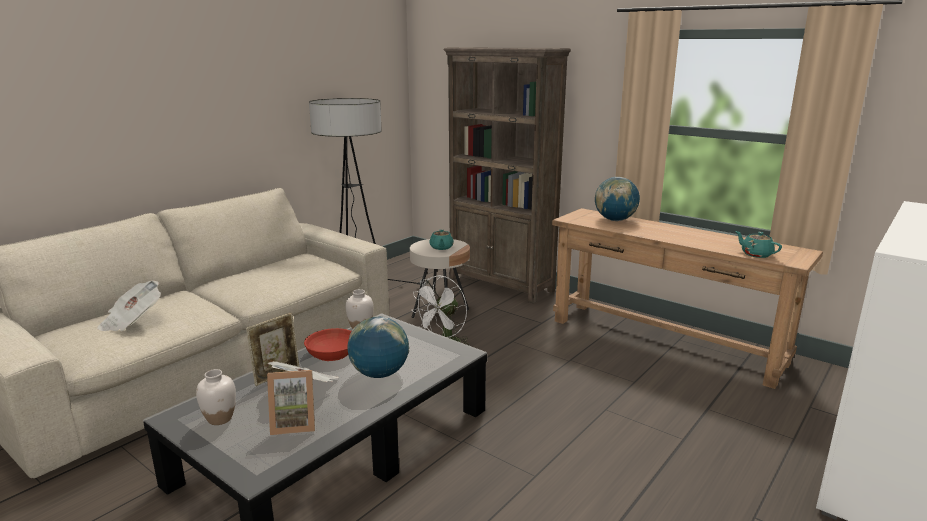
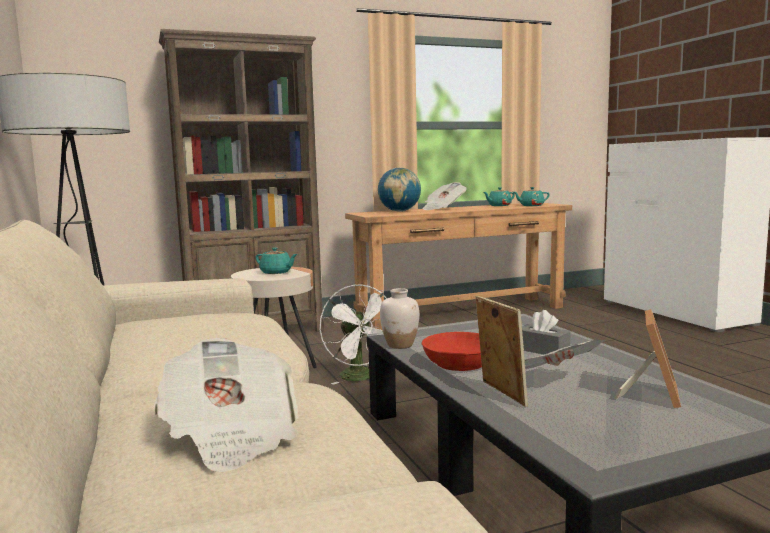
camera: 60 degrees left, 10 degrees down
(220, 419) = (620, 435): white vase -> none
(379, 374) = (542, 350): globe -> grey tissue box
(665, 228) = (443, 208): none -> newspaper
(734, 242) = (499, 206): none -> turquoise teapot

